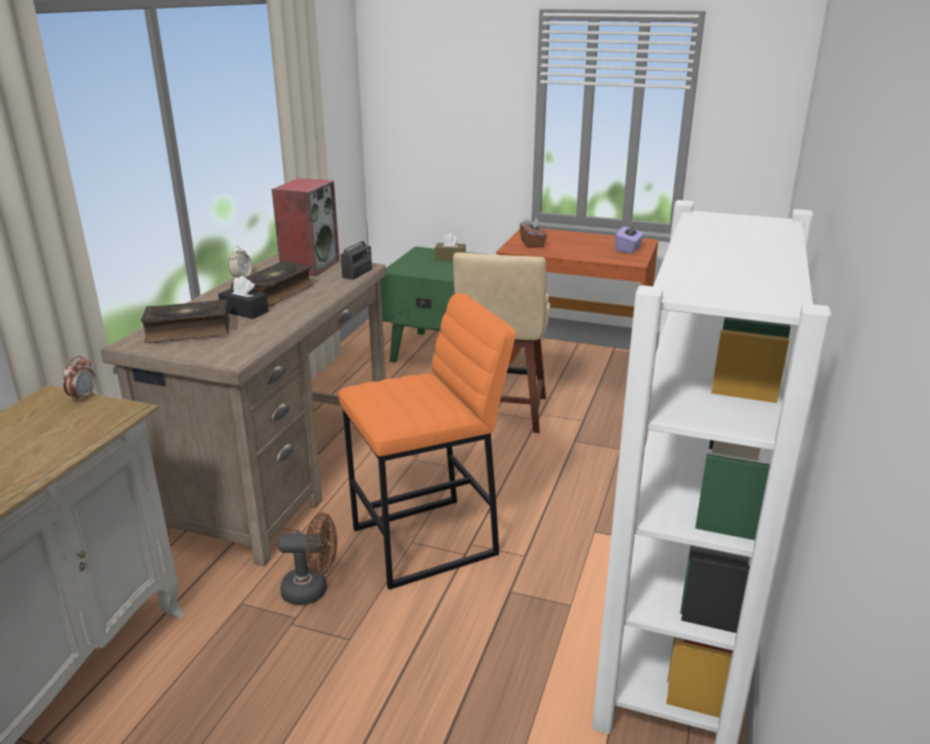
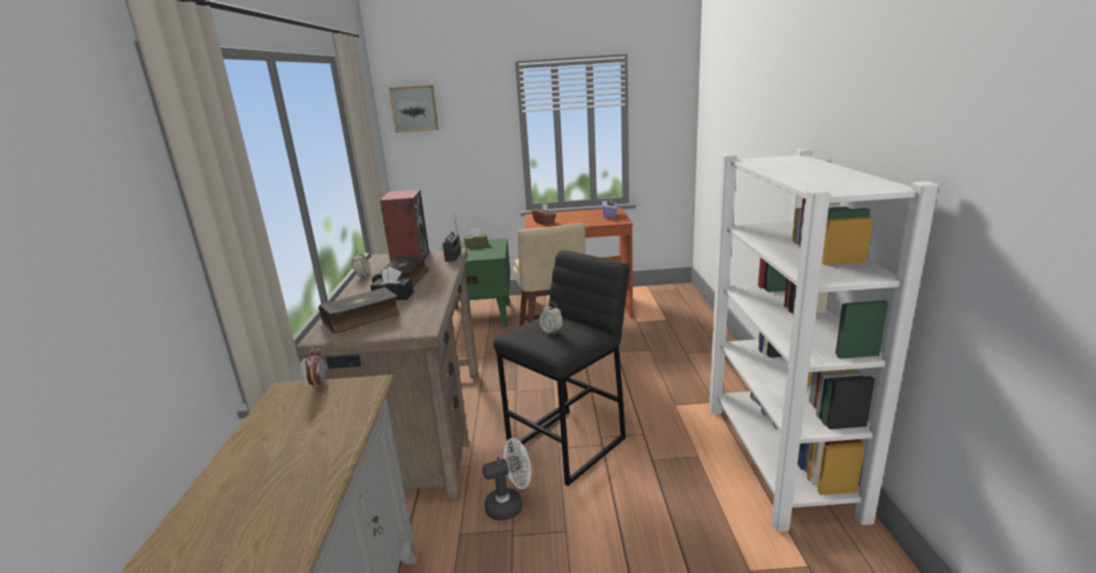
camera: 20 degrees left, 5 degrees down
(312, 590) = (510, 505): brown fan -> white fan
(403, 63) = (414, 108): none -> picture
(403, 396) = (551, 331): none -> alarm clock
(428, 540) = (569, 443): orange stool -> black stool

